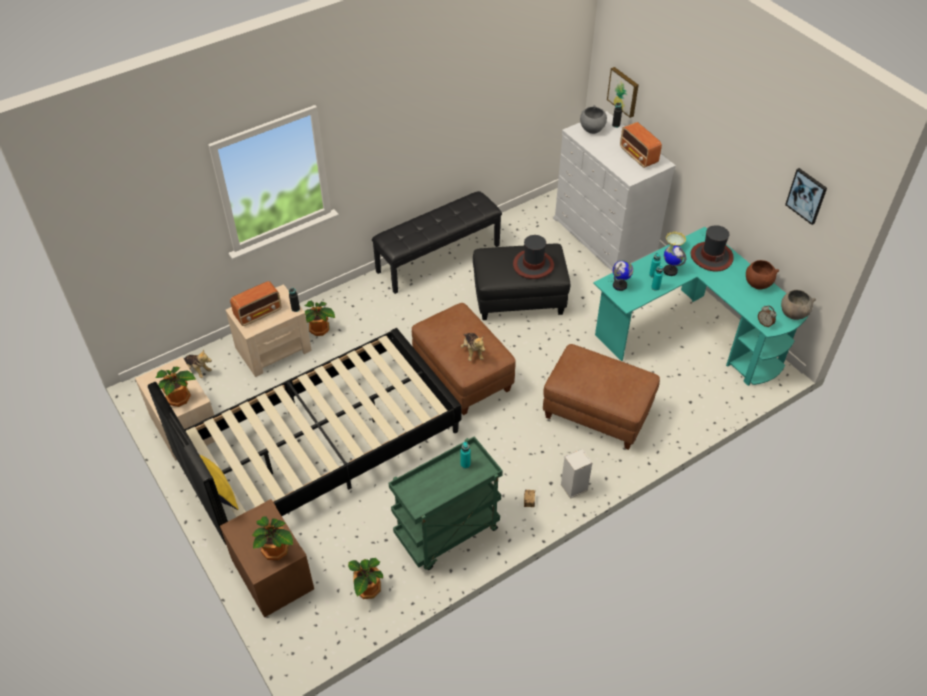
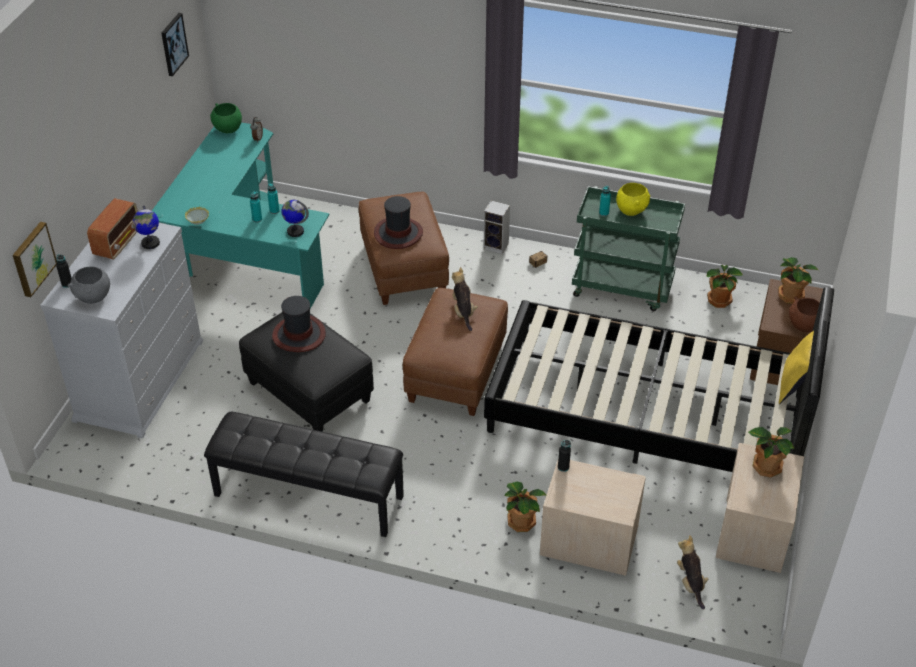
camera: 130 degrees left, 5 degrees down
(259, 313) = (604, 492): radio -> none
(450, 485) = (631, 210): none -> yellow bowl
(472, 351) = (463, 312): plush toy -> plush toy turned 45 degrees counterclockwise
(670, 271) = (240, 212): globe -> globe (150, 243)
(711, 256) = (192, 197): hat -> hat (398, 233)
(757, 283) = (205, 159): brown bowl -> brown bowl (804, 326)
(793, 313) = (228, 129): grey bowl -> green bowl

